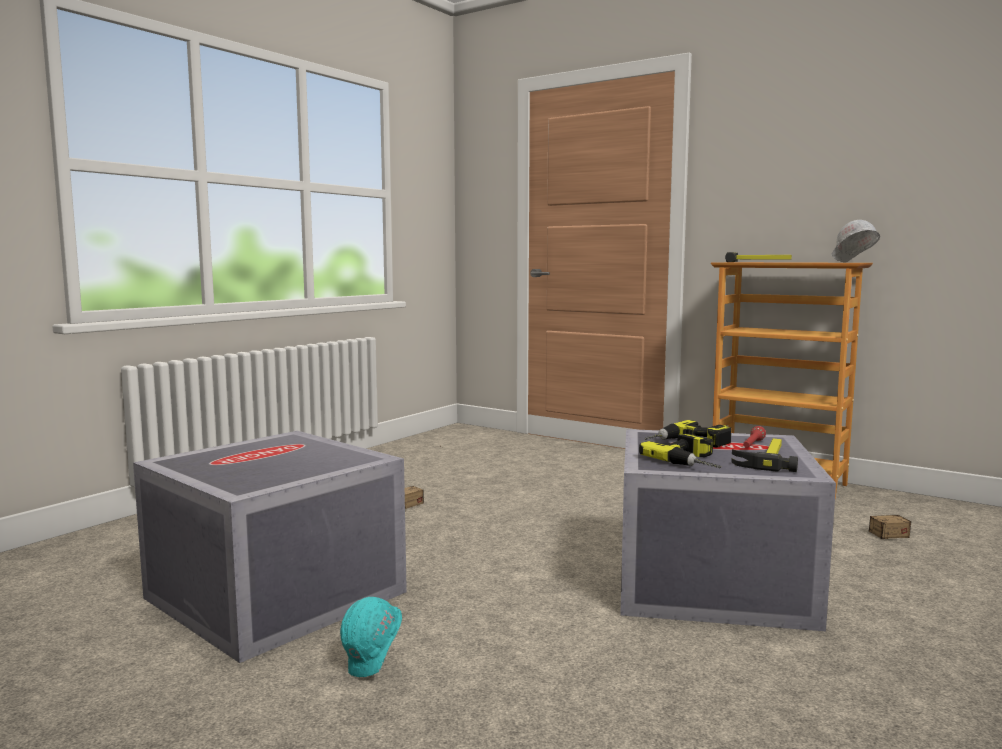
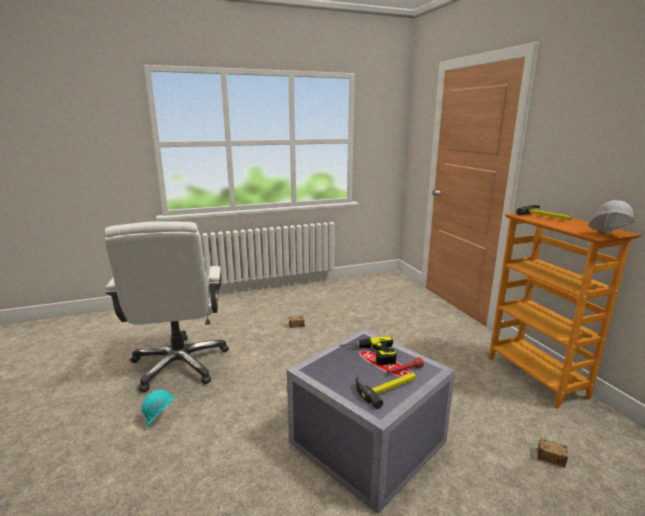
camera: 35 degrees right, 10 degrees up
(275, 597) = (180, 364): grey storage box -> white office chair
(694, 461) = (339, 374): power drill -> none

